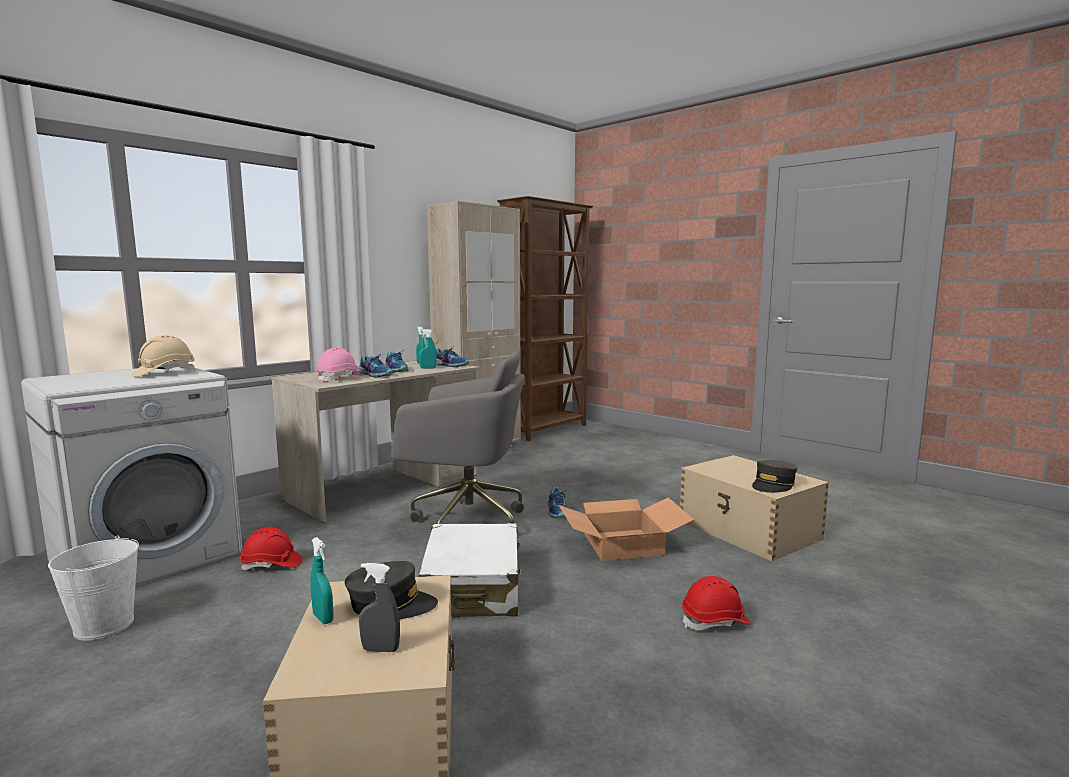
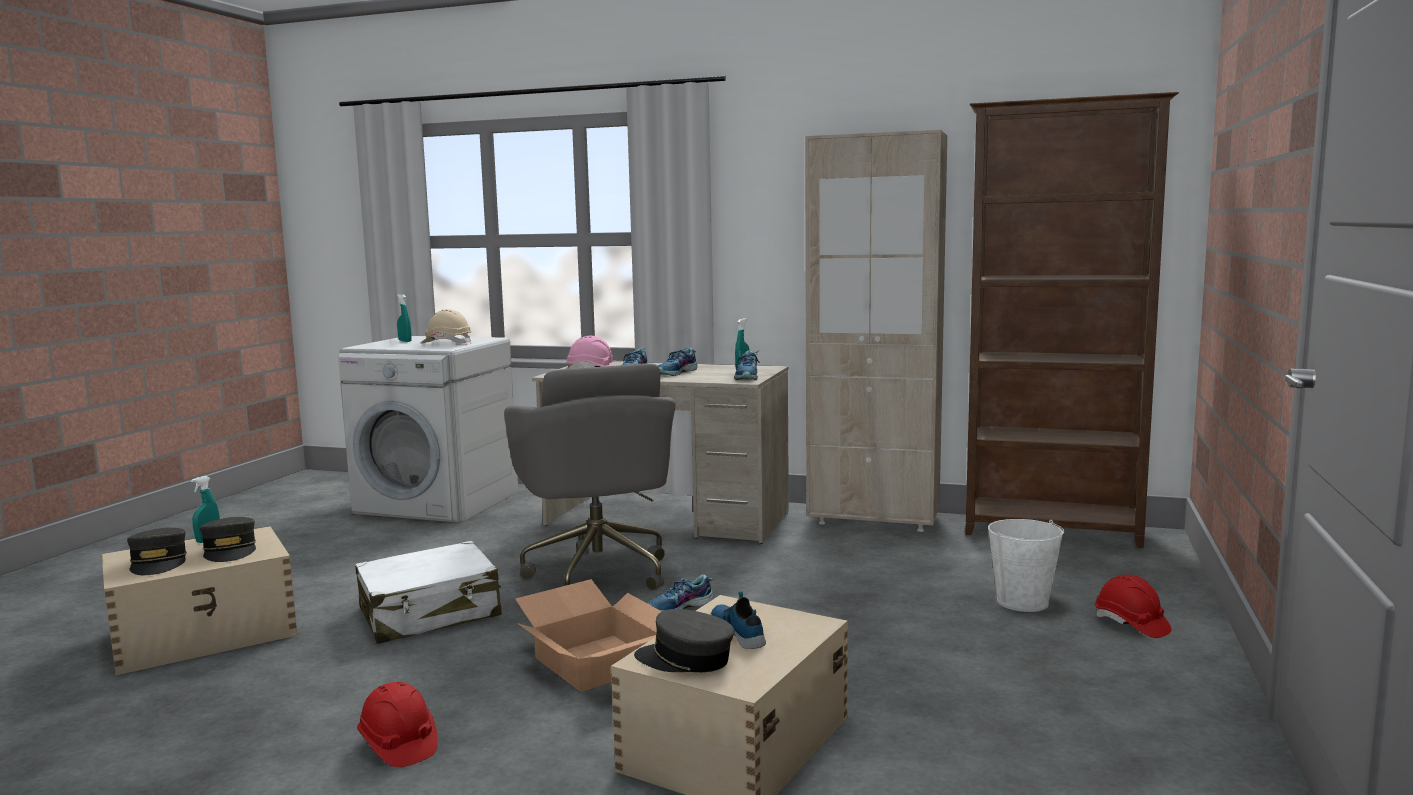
camera: 65 degrees right, 0 degrees up
(103, 626) = (322, 529): white bucket -> white bucket (1022, 602)
(271, 565) = (440, 537): red hard hat -> red hard hat (1131, 624)
(380, 649) = (158, 563): grey spray bottle -> grey cap
(428, 368) = (708, 376): turquoise spray bottle -> turquoise spray bottle (405, 341)
(740, 471) = (739, 632): none -> shoe

